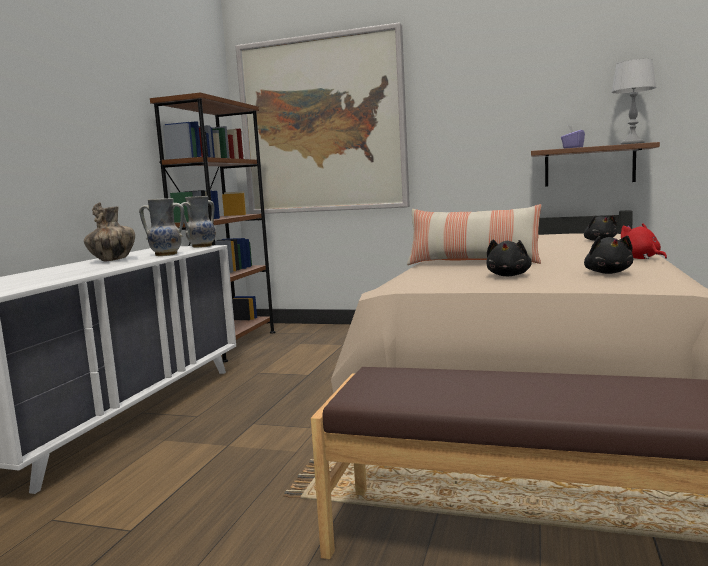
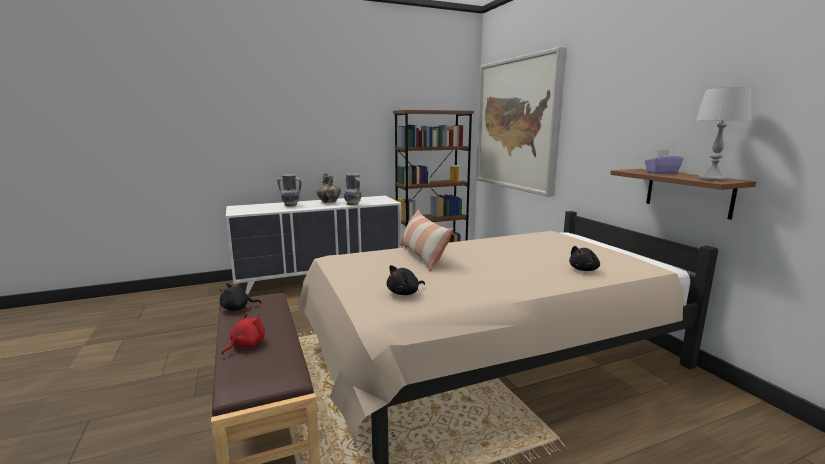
camera: 50 degrees right, 5 degrees up
(201, 246) = (389, 201): vase -> vase (291, 205)
(509, 275) = (374, 272): black plush toy -> black plush toy (237, 308)
(640, 258) = (490, 294): red plush toy -> red plush toy (246, 345)

